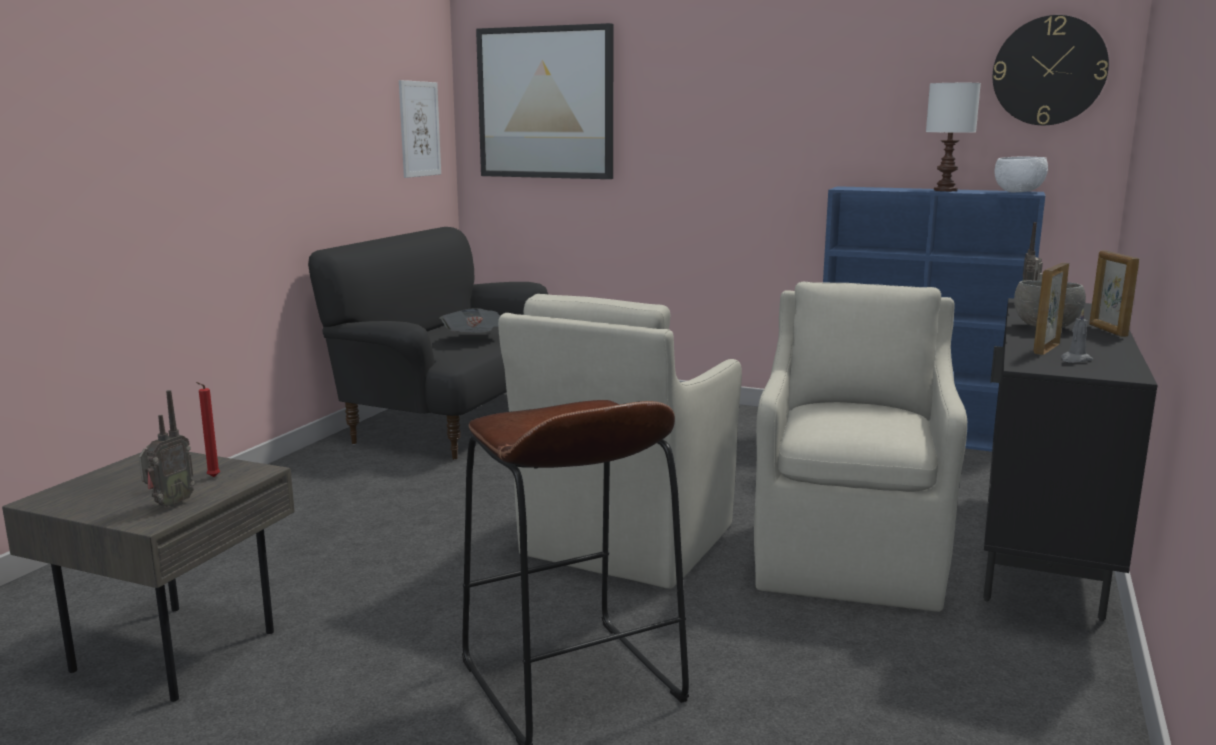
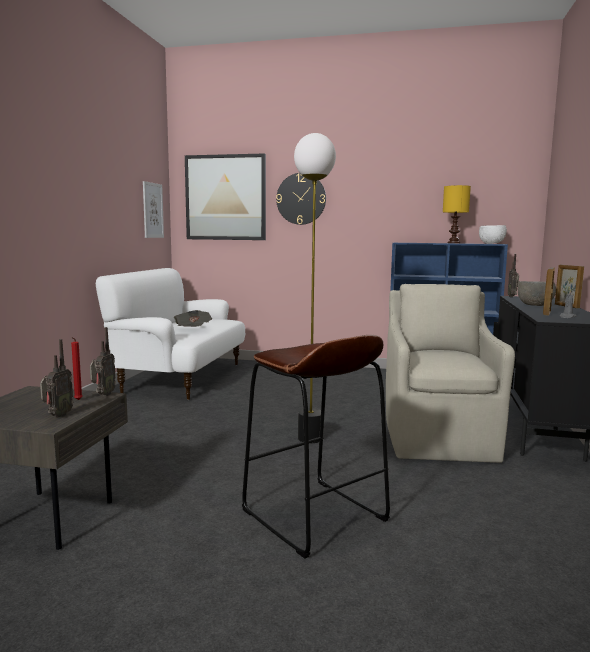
camera: 10 degrees left, 5 degrees down
(254, 470) = (103, 395): none -> radio
(459, 417) = (181, 378): black sofa -> white sofa
(624, 543) = (309, 438): beige armchair -> floor lamp
(946, 190) = (454, 243): white table lamp -> yellow table lamp
(1049, 71) = (502, 181): wall clock -> wall clock (301, 199)

